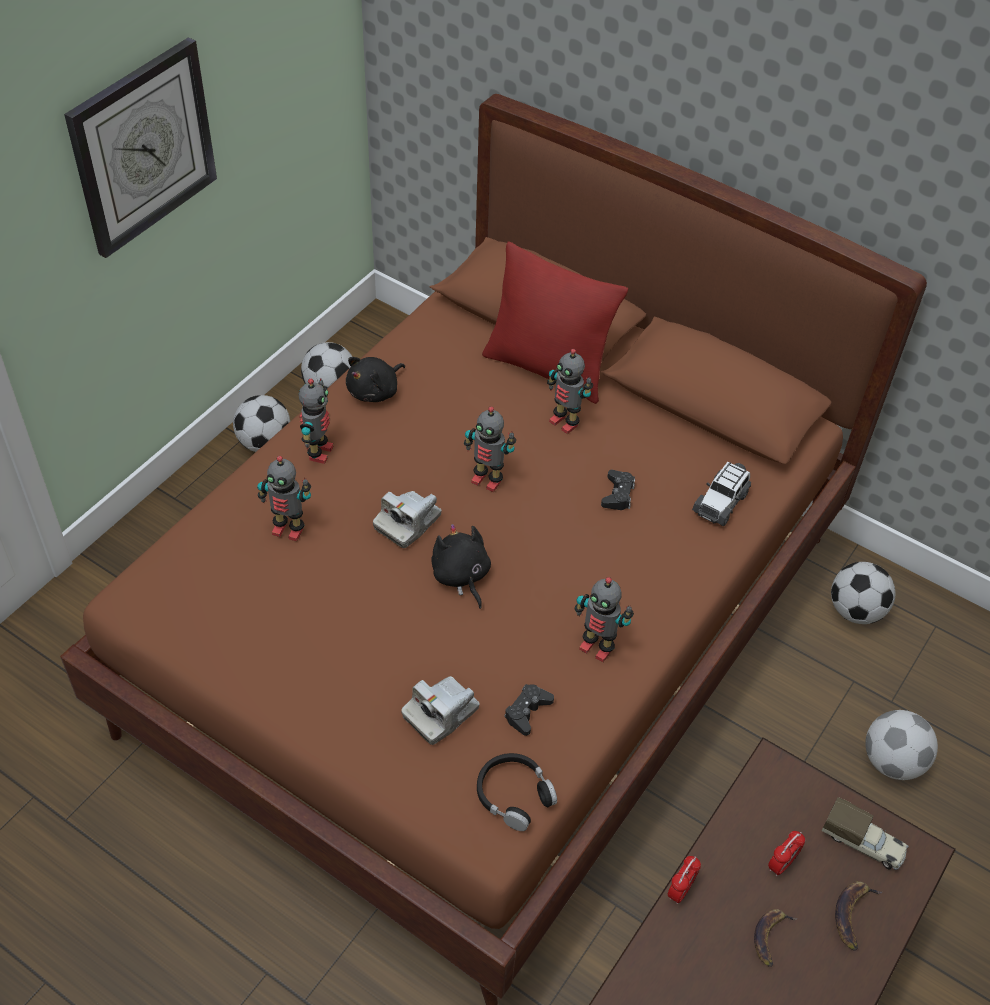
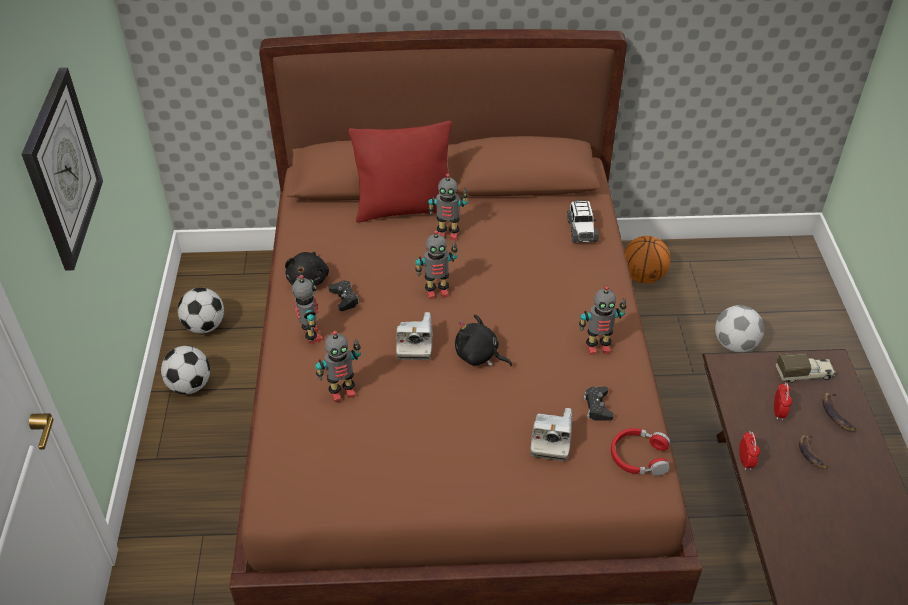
camera: 35 degrees left, 5 degrees down
(514, 795) = (639, 457): black headphones -> red headphones
(618, 494) = (521, 257): black game controller -> black game controller (344, 298)
(856, 611) = (643, 277): football -> basketball

